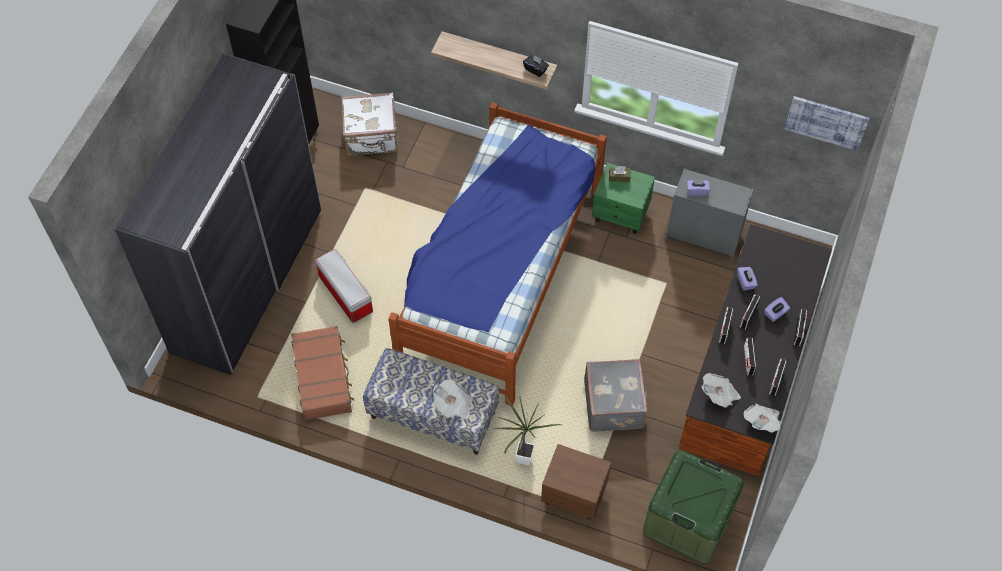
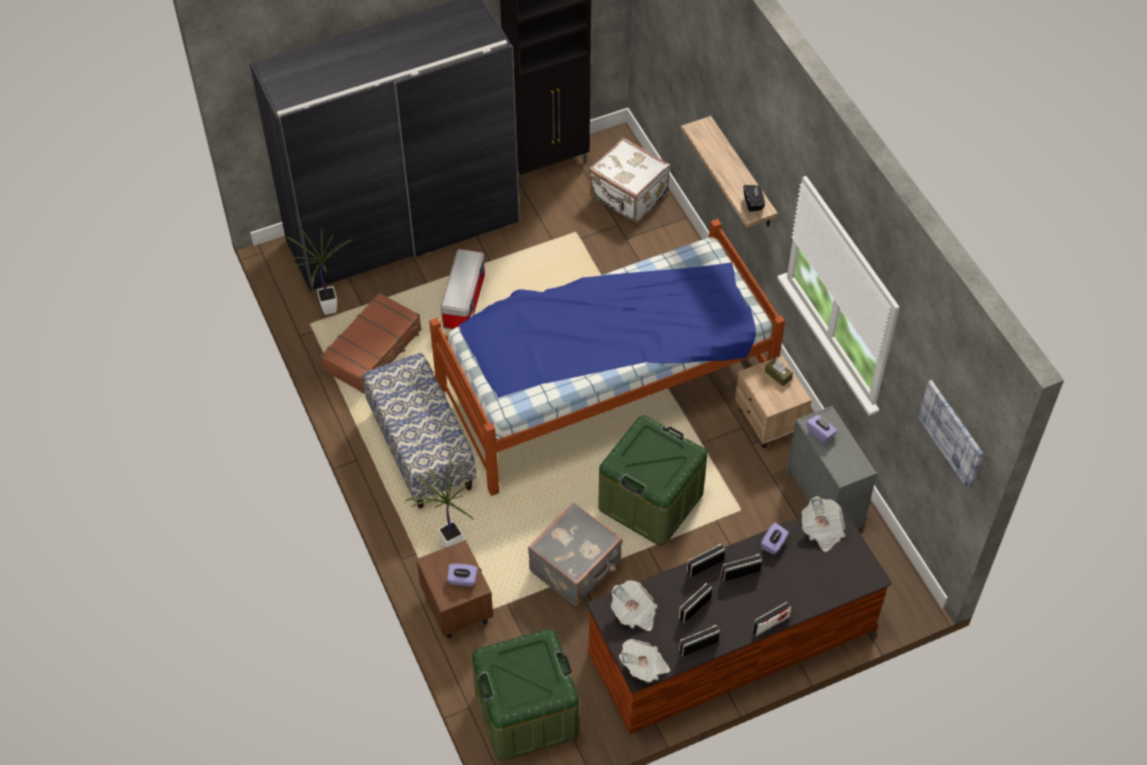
camera: 45 degrees right, 5 degrees down
(260, 378) = (328, 312): none -> potted plant
(453, 405) = (419, 439): newspaper -> newspaper (822, 530)
(609, 323) = (650, 501): none -> green storage box
(621, 215) = (769, 422): green nightstand -> beige nightstand
(775, 313) = (768, 592): purple tissue box -> purple tissue box (462, 580)

